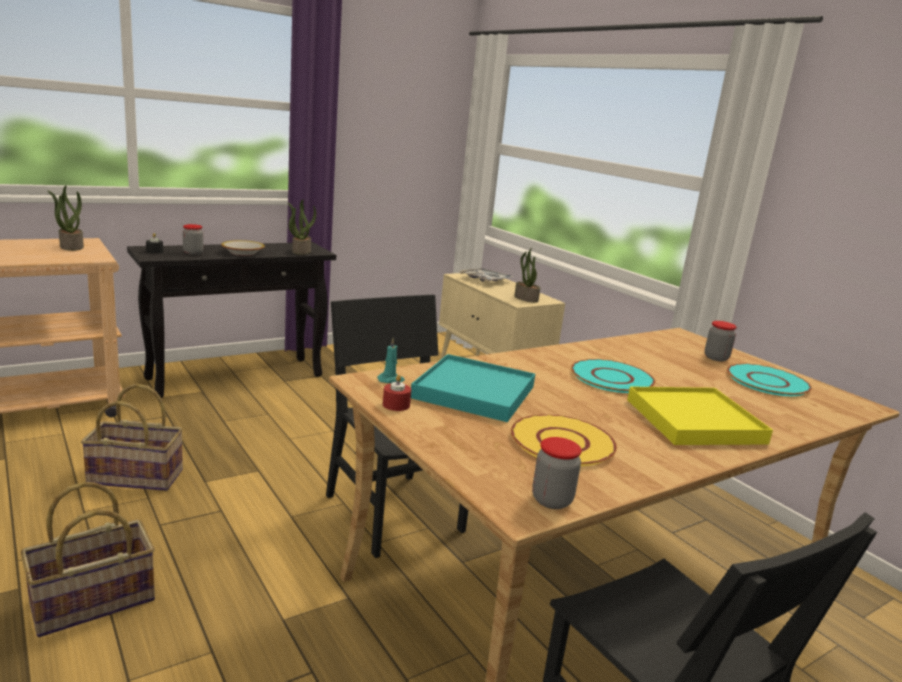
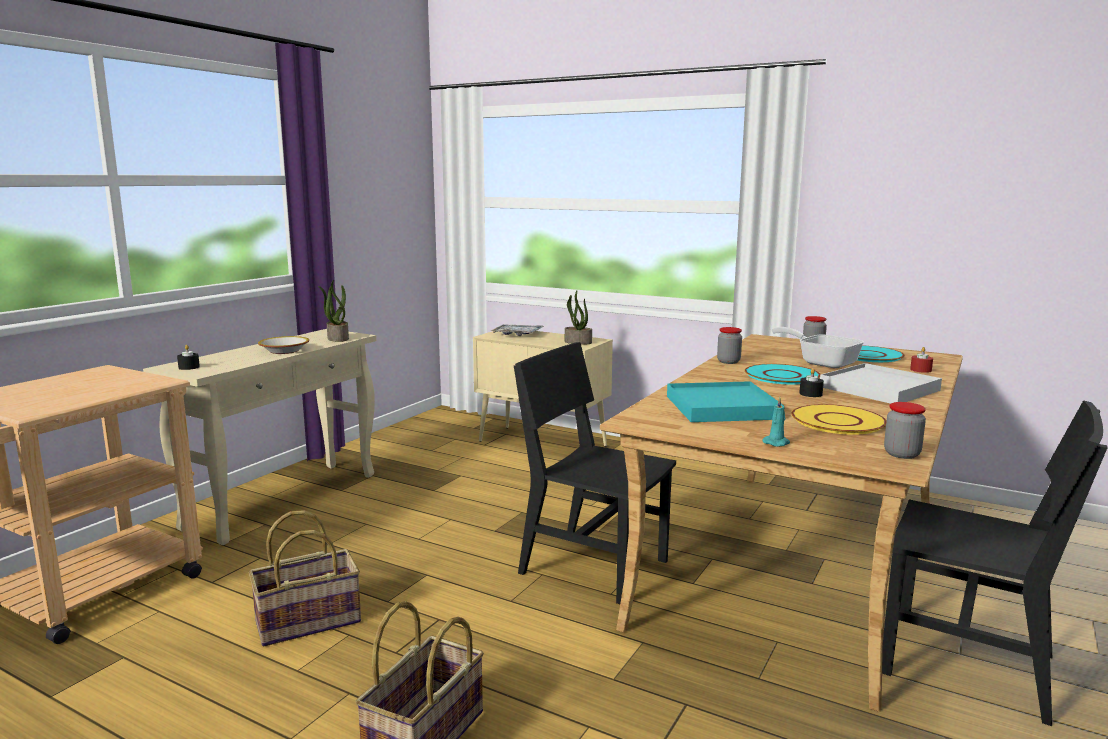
camera: 25 degrees left, 5 degrees down
(71, 247) = (102, 378): potted plant -> none
(193, 253) = (233, 361): jar -> jar (728, 361)
(237, 377) = (284, 500): black console table -> beige console table
(391, 380) = (650, 414): turquoise candle -> turquoise candle (777, 443)
(396, 405) = (691, 429): red candle -> red candle (920, 370)
(600, 405) = (810, 394): none -> black candle
(691, 375) = (822, 362): none -> frying pan
(693, 421) = (878, 389): yellow tray -> white tray

